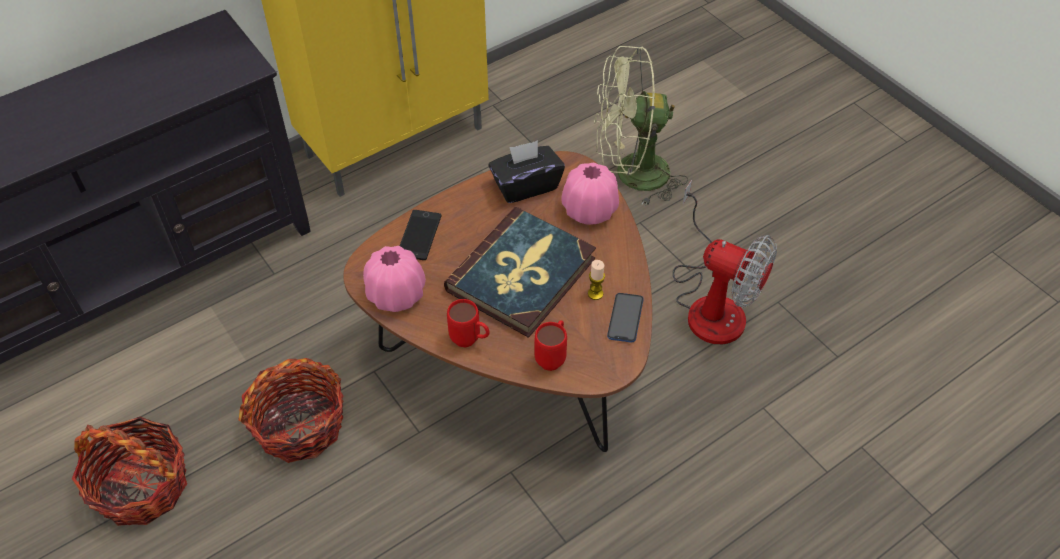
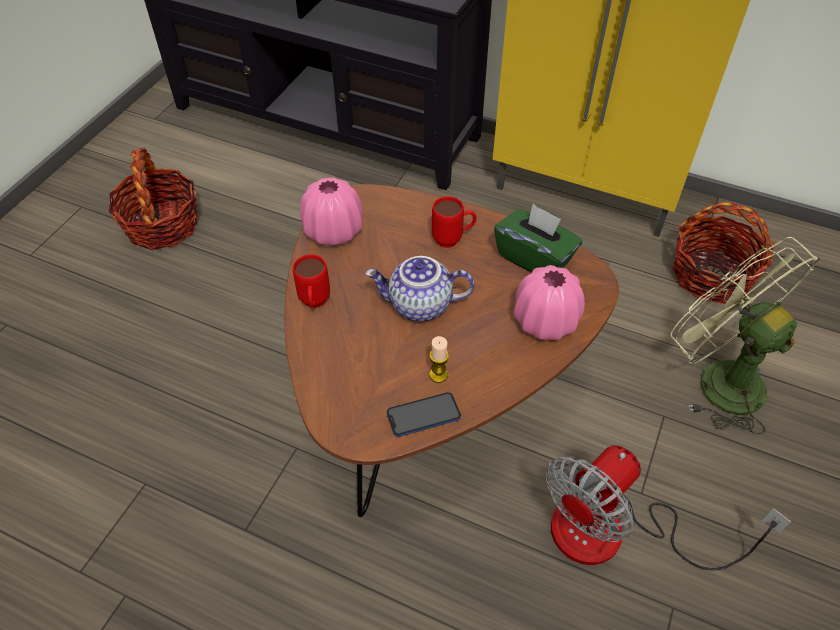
camera: 60 degrees right, 0 degrees up
(300, 425) = (261, 281): basket -> basket (711, 276)
(419, 235) = (412, 214): phone -> none
(522, 275) = (419, 306): book -> teapot
(526, 186) = (534, 258): black tissue box -> green tissue box
(553, 356) = (335, 375): red mug -> red mug (453, 240)
(711, 303) = (614, 534): fan -> fan turned 45 degrees clockwise

